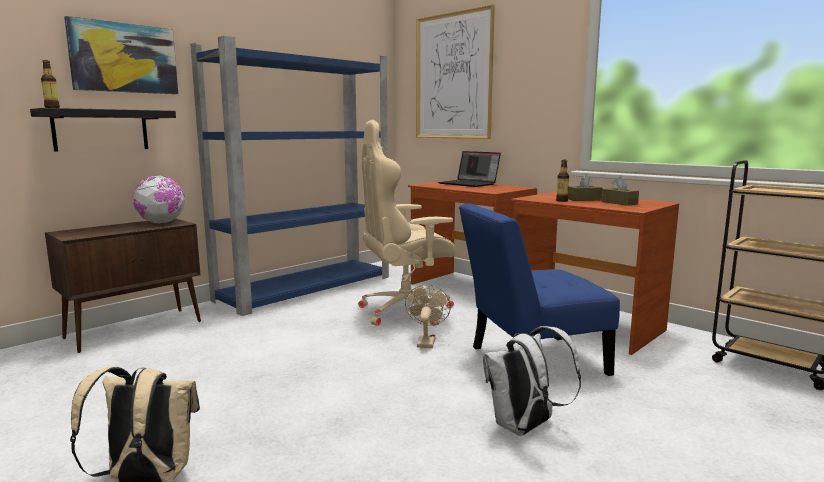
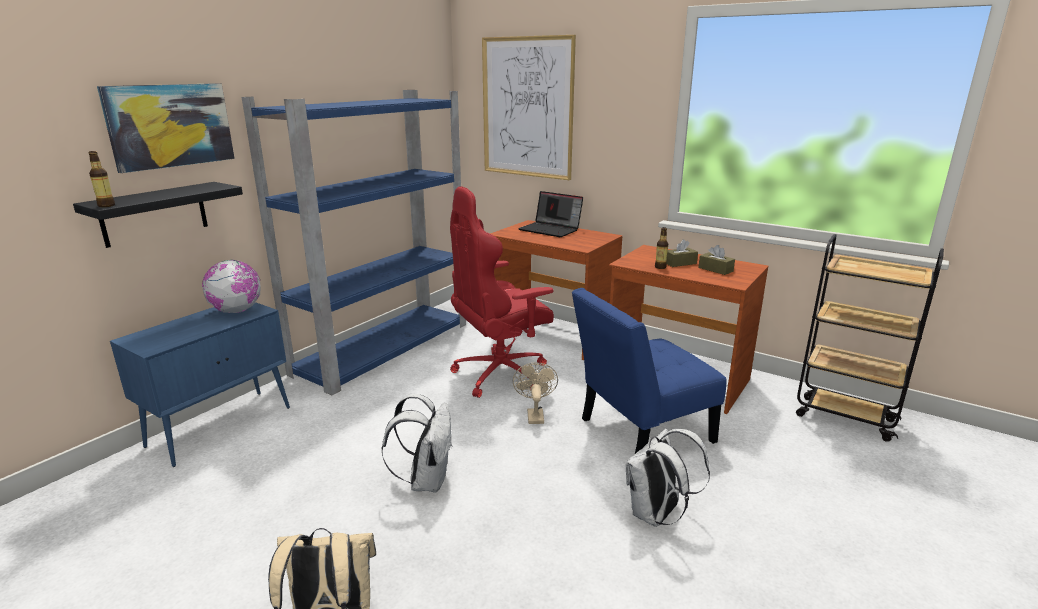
camera: 10 degrees left, 10 degrees up
(136, 329) = (222, 426): brown cabinet -> blue cabinet
(297, 380) = (426, 480): none -> white backpack
(406, 311) = (501, 374): beige office chair -> red office chair

